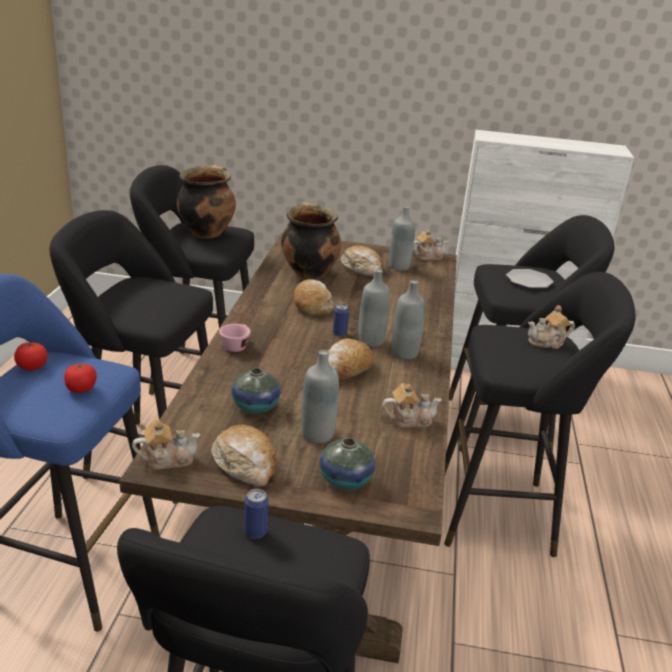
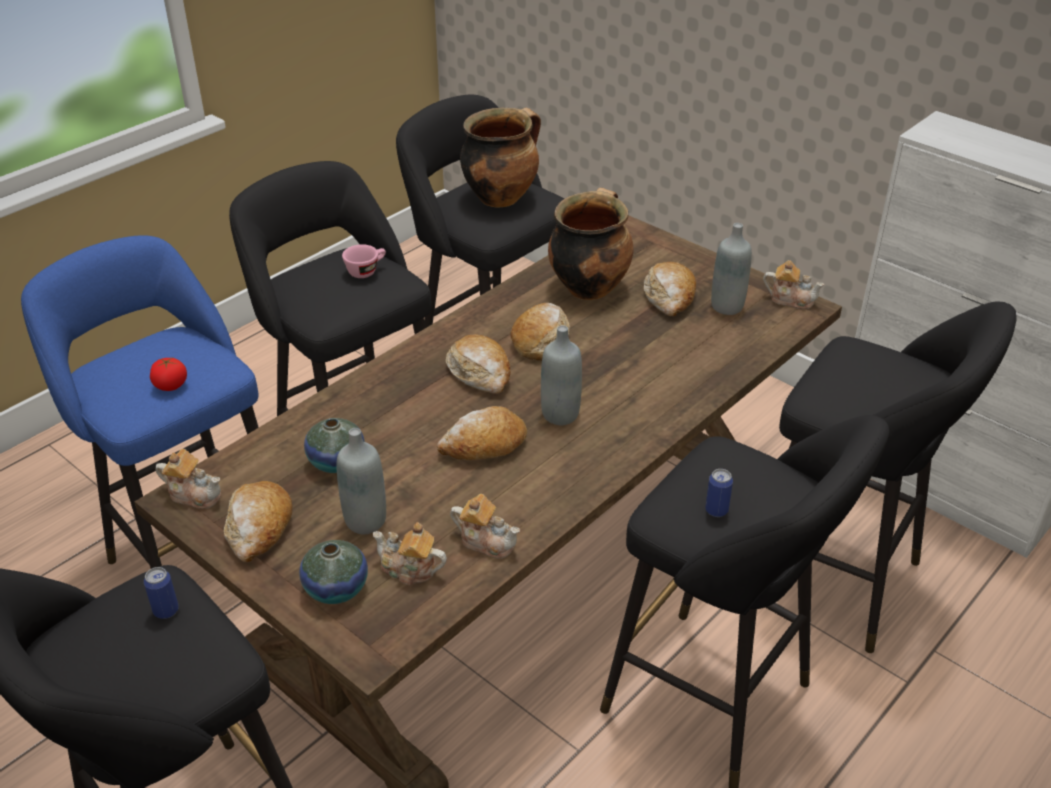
camera: 35 degrees right, 10 degrees up
(32, 367) = (152, 344): tomato -> none
(236, 345) = (394, 373): pink cup -> pink cup (366, 271)
(295, 331) = (480, 373): none -> bread
(339, 333) = (532, 391): can -> can (716, 510)
(404, 353) = (583, 446): grey bottle -> none
(529, 281) = (875, 386): plate -> none
(547, 342) = (773, 497): teapot -> teapot (409, 569)

